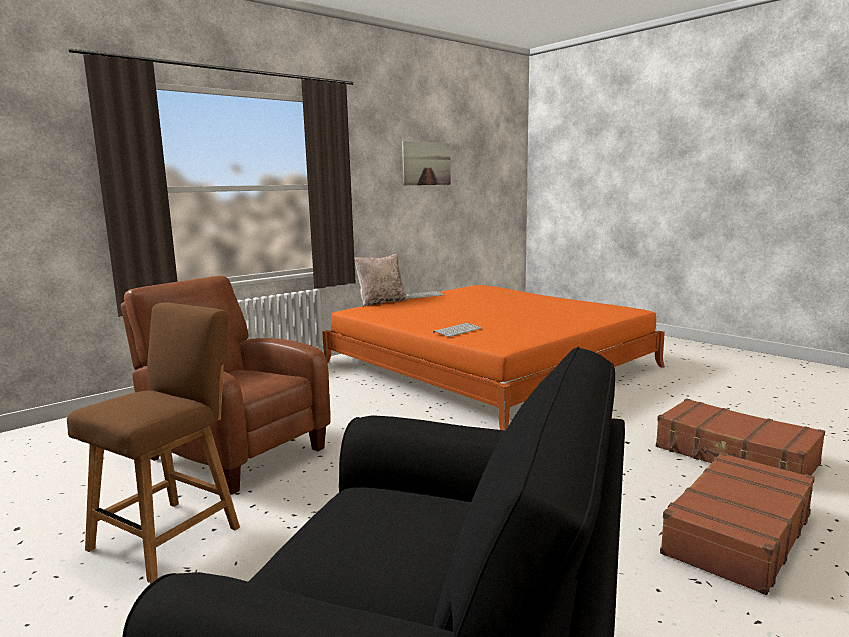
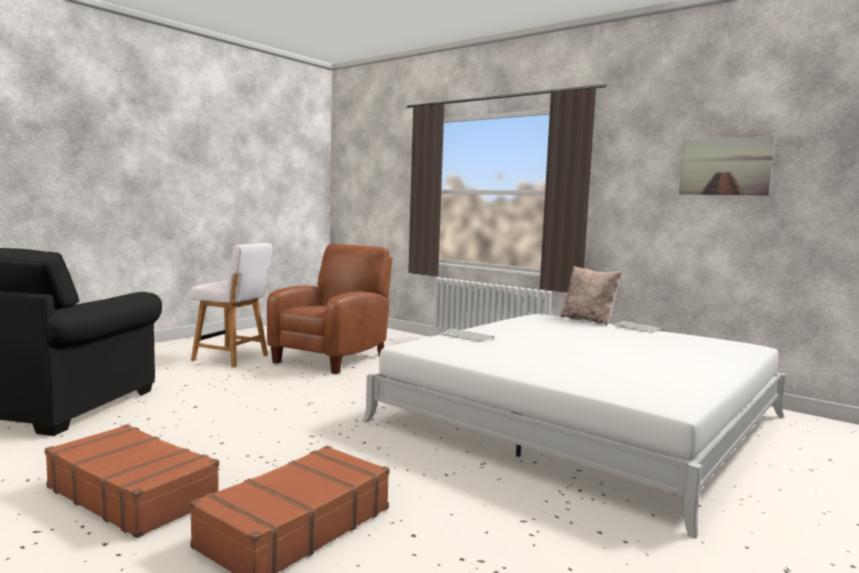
camera: 80 degrees right, 5 degrees down
(171, 535) = (233, 358): brown chair -> white chair
(488, 366) = (582, 418): orange bed -> white bed

